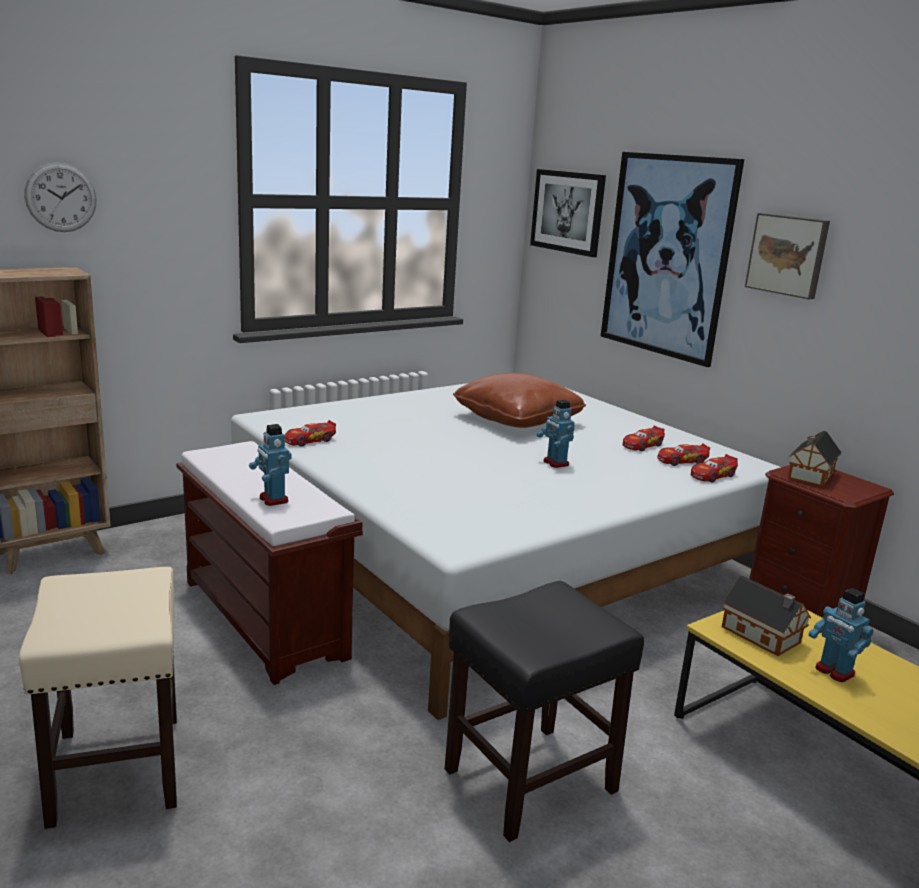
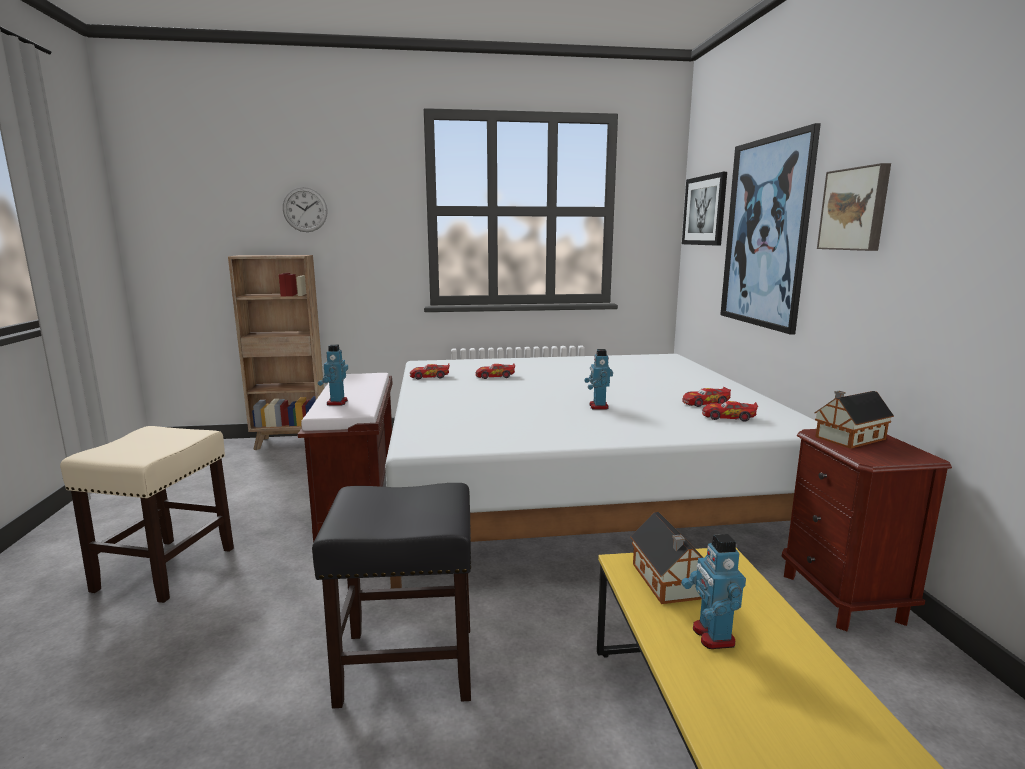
camera: 30 degrees right, 5 degrees down
(517, 420) = (613, 378): brown pillow -> none
(712, 476) = (744, 431): toy car -> toy car (495, 376)

